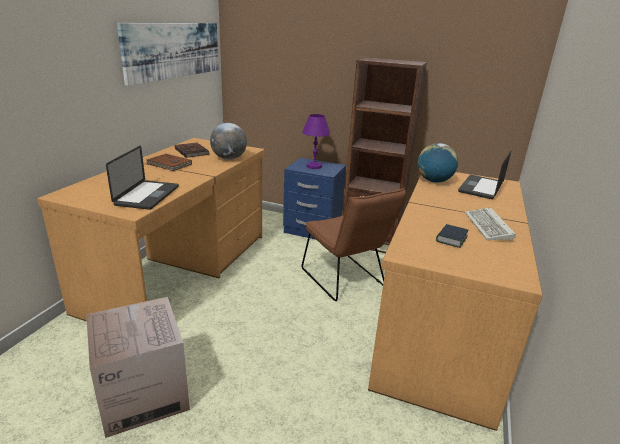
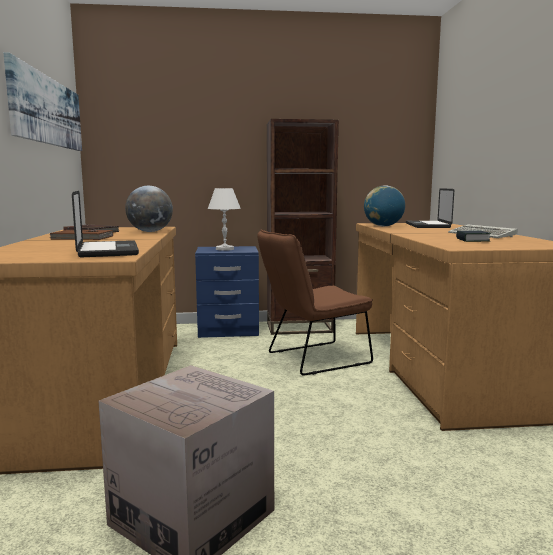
camera: 25 degrees left, 15 degrees down
(314, 166) = (224, 249): purple table lamp -> white table lamp
(345, 280) = (312, 359): brown chair -> brown chair turned 120 degrees clockwise

